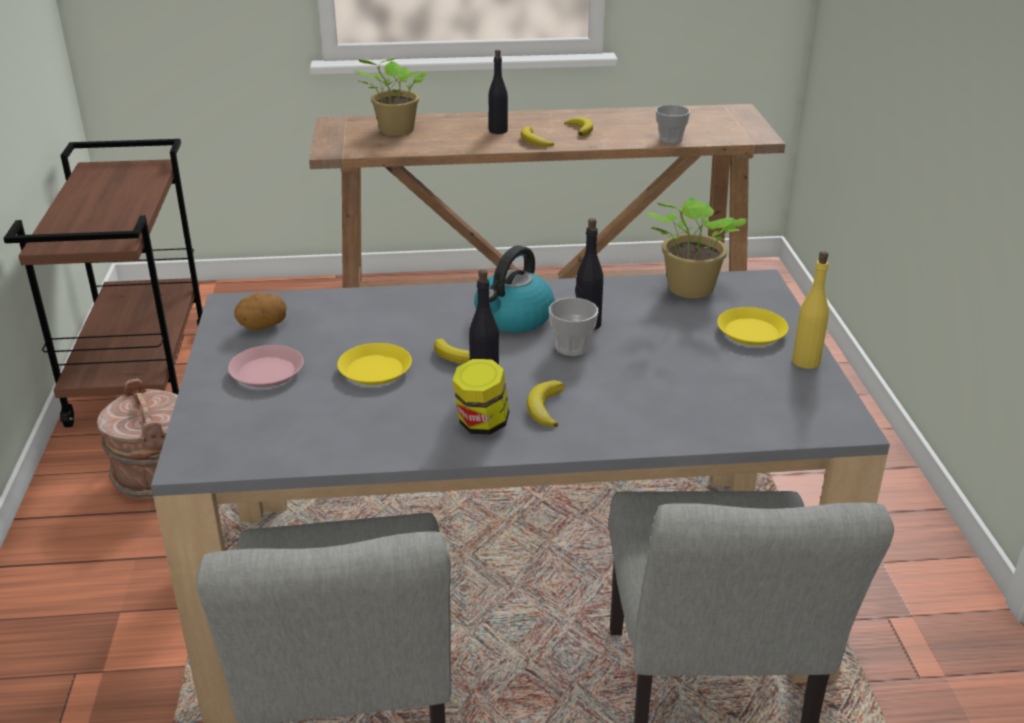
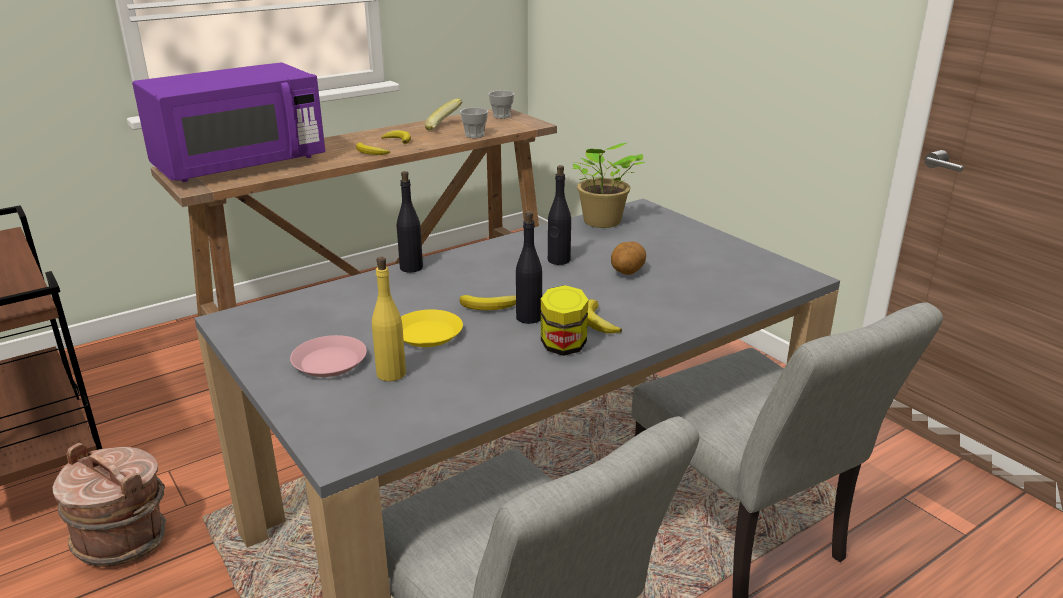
camera: 30 degrees left, 5 degrees down
(262, 327) = (283, 329): potato -> potato (627, 272)
(394, 131) = (239, 165): potted plant -> purple microwave
(498, 131) = (332, 151): black bottle -> black bottle (411, 267)
(513, 318) = (497, 270): kettle -> none
(572, 347) = (566, 278): cup -> cup (501, 116)
(647, 123) = (444, 128): none -> banana
(751, 332) = (675, 238): yellow plate -> none
(806, 361) = (731, 246): yellow bottle -> yellow bottle (391, 373)

